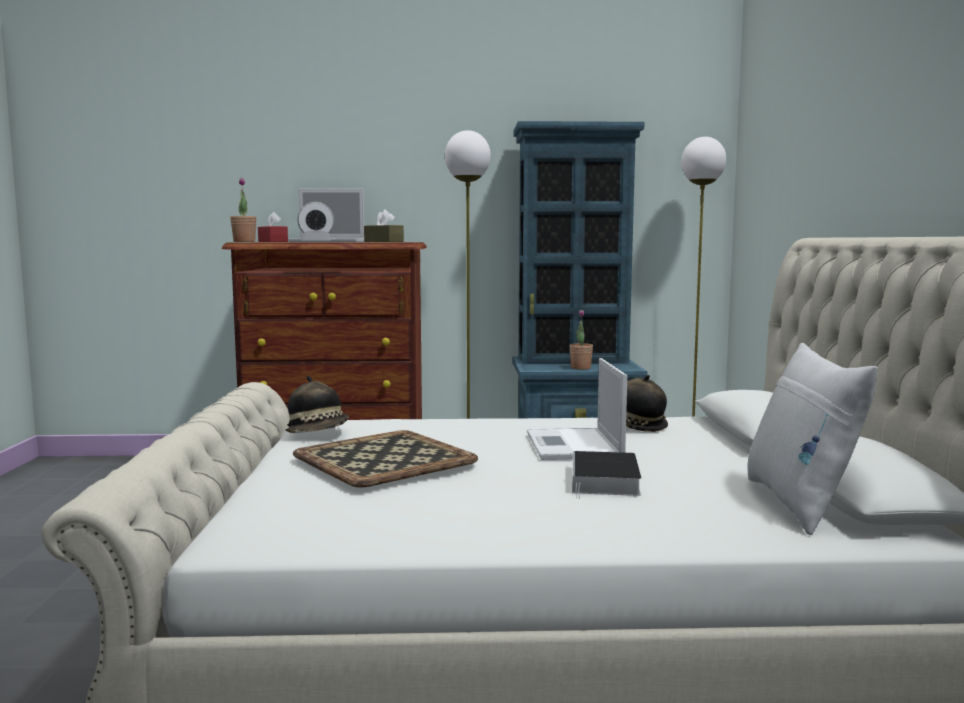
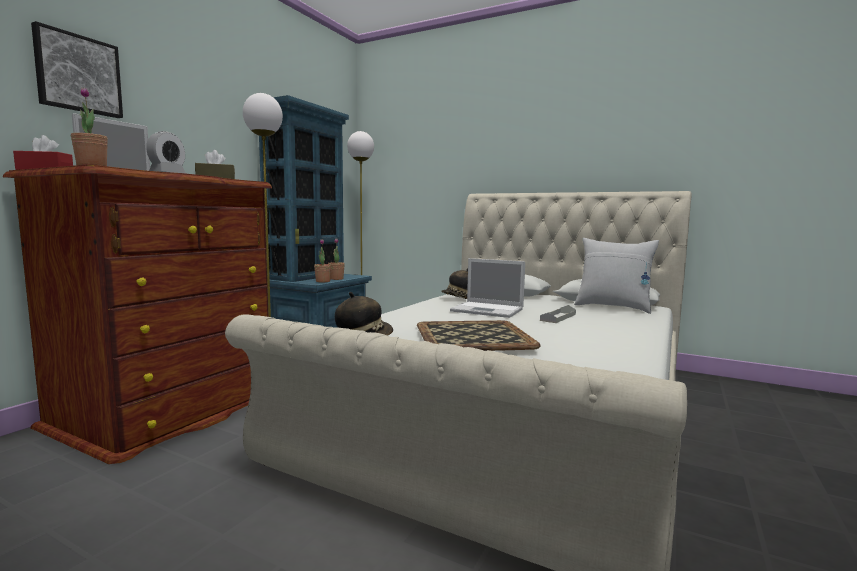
camera: 60 degrees left, 0 degrees up
(318, 150) = (78, 74): none -> picture
(550, 368) = (323, 281): none -> potted plant
(605, 481) = (558, 317): book -> grey tray

